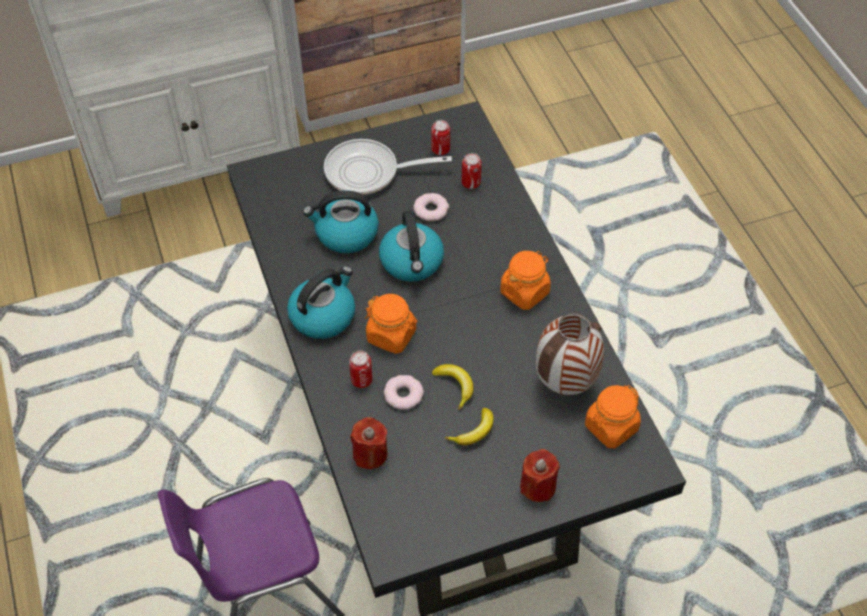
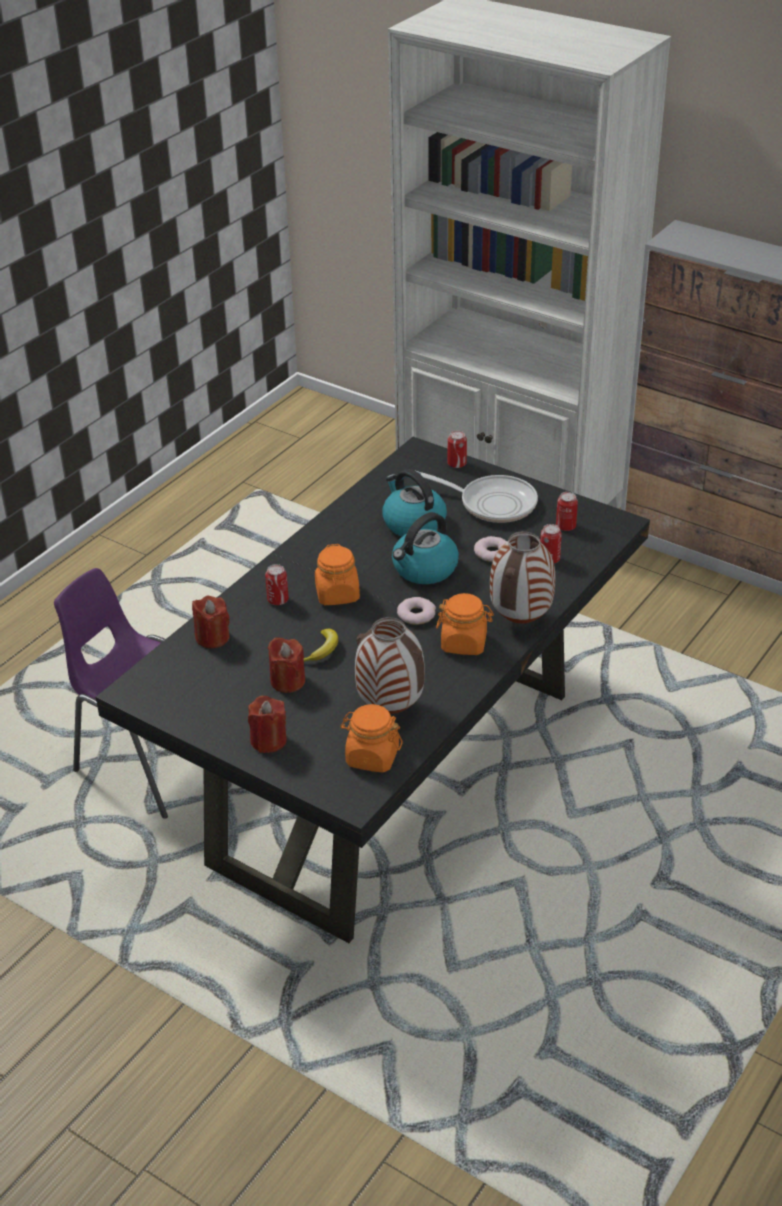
camera: 55 degrees right, 15 degrees down
(295, 161) = (457, 464): none -> can
(323, 315) = (319, 552): kettle -> none
(368, 172) = (491, 503): frying pan -> frying pan turned 150 degrees clockwise
(403, 395) = (285, 627): donut -> donut (416, 614)
(474, 432) = (287, 681): banana -> red candle
(526, 243) = (520, 620): none -> vase

